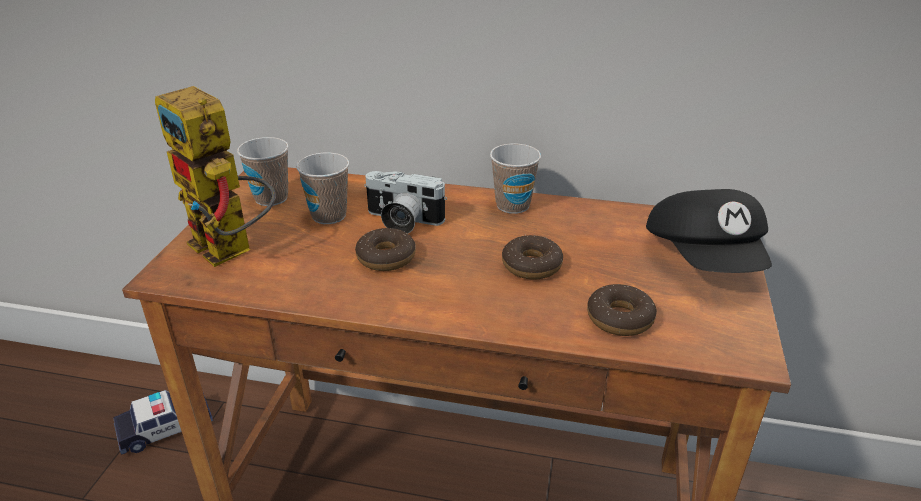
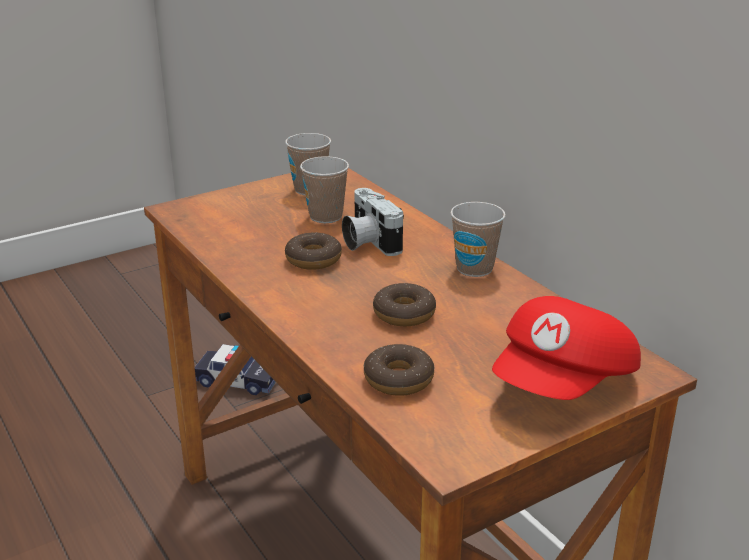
camera: 45 degrees right, 5 degrees down
(232, 250) = (232, 212): toy robot -> none
(705, 259) = (564, 384): black cap -> red cap

